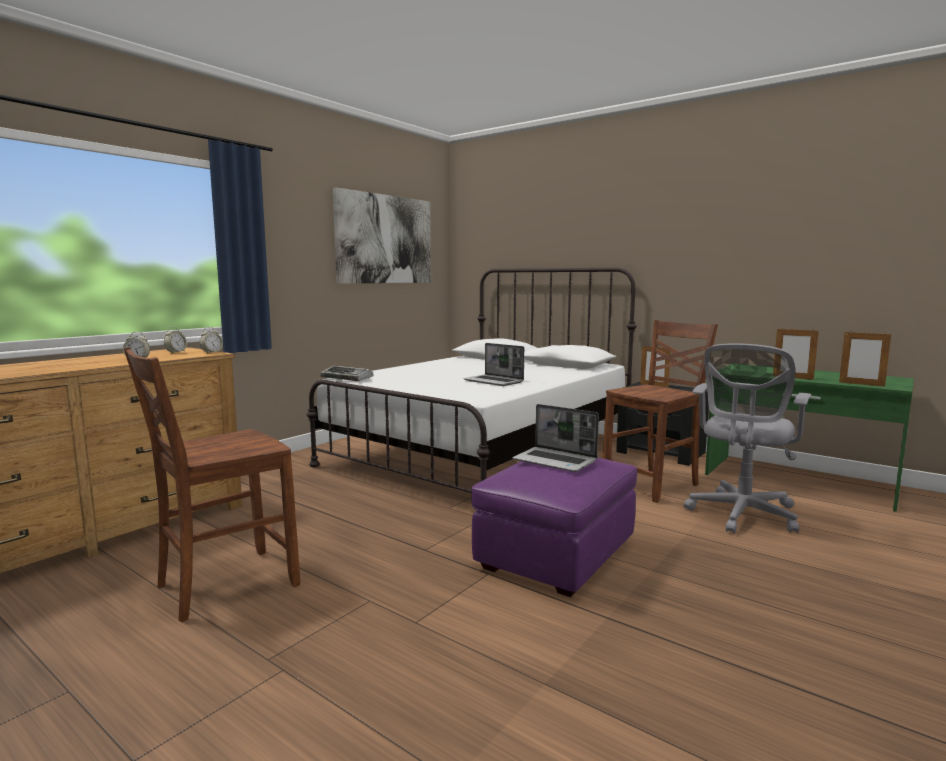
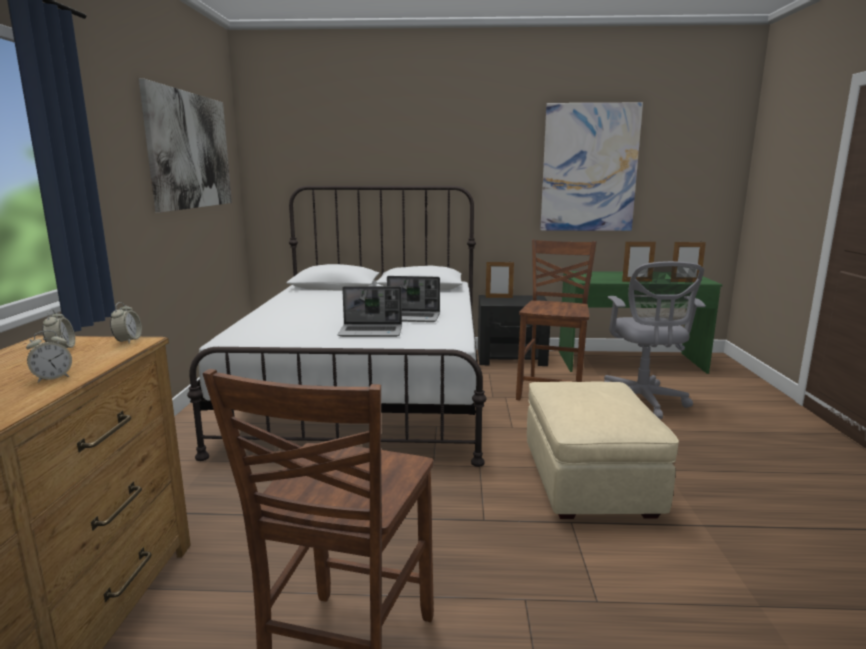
camera: 35 degrees left, 5 degrees up
(347, 378) = (244, 339): keyboard -> none
(556, 461) = (586, 394): laptop -> laptop (371, 332)
(556, 555) = (589, 482): purple ottoman -> beige ottoman
(767, 246) = (589, 168): none -> picture

